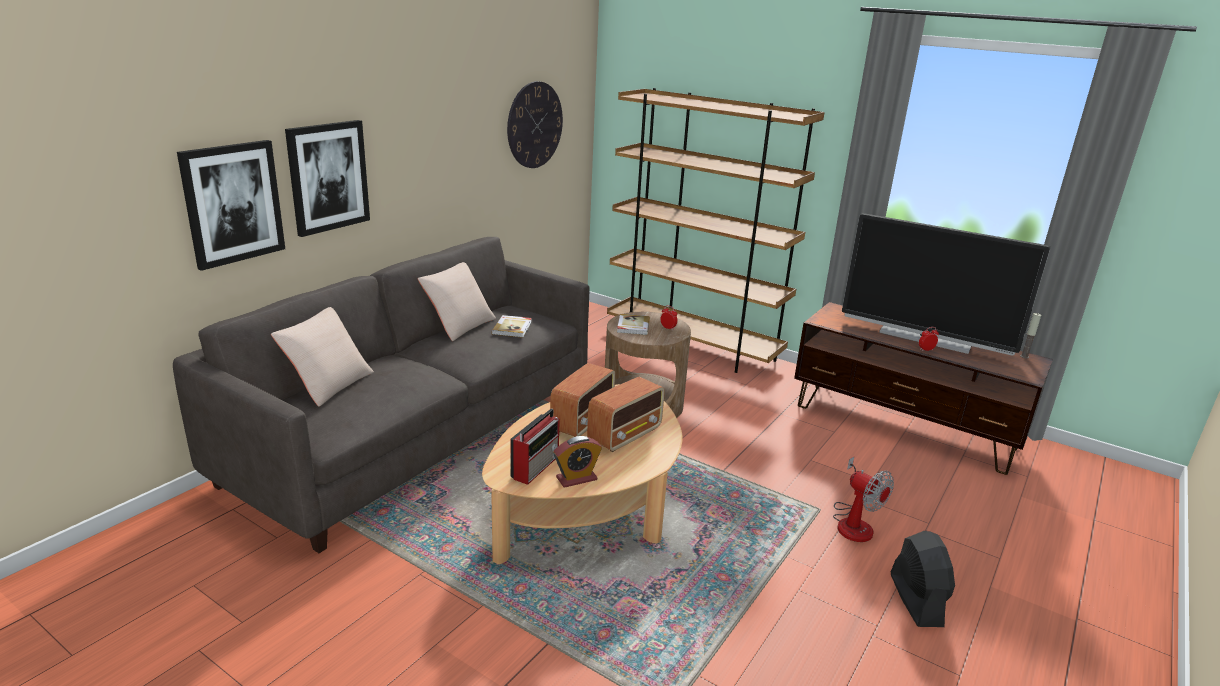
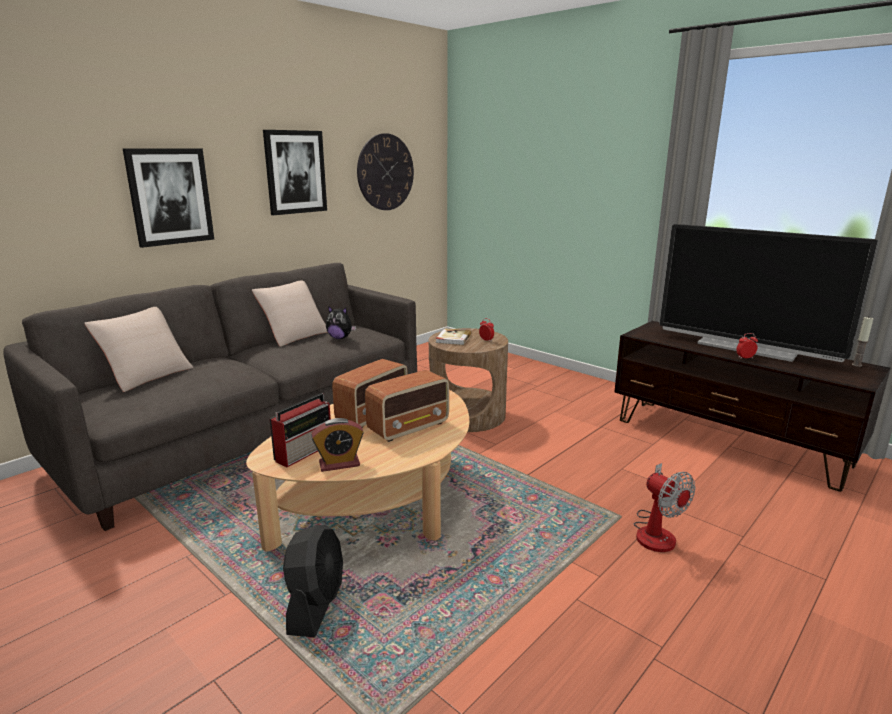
camera: 10 degrees right, 5 degrees down
(233, 203) = (69, 210): picture -> picture (295, 172)
(512, 328) = (340, 338): book -> plush toy
(692, 346) = (530, 370): brown bookcase -> none
(915, 599) = (715, 620): black fan -> black fan (316, 604)

